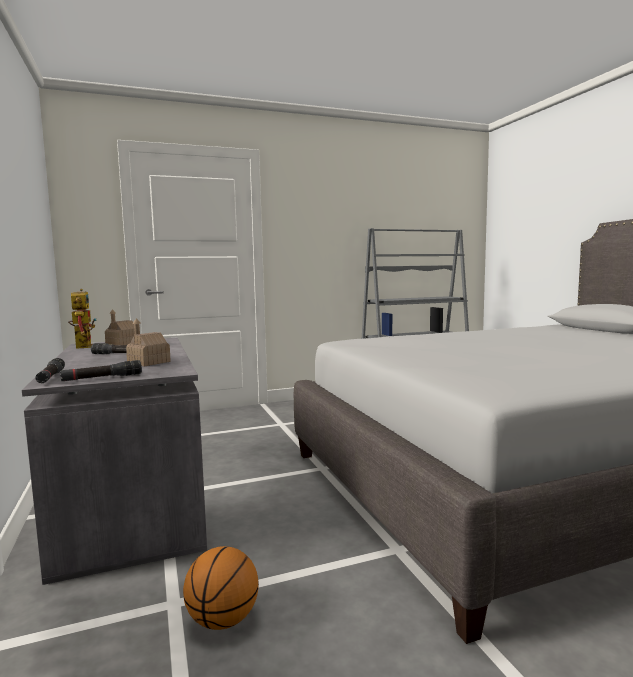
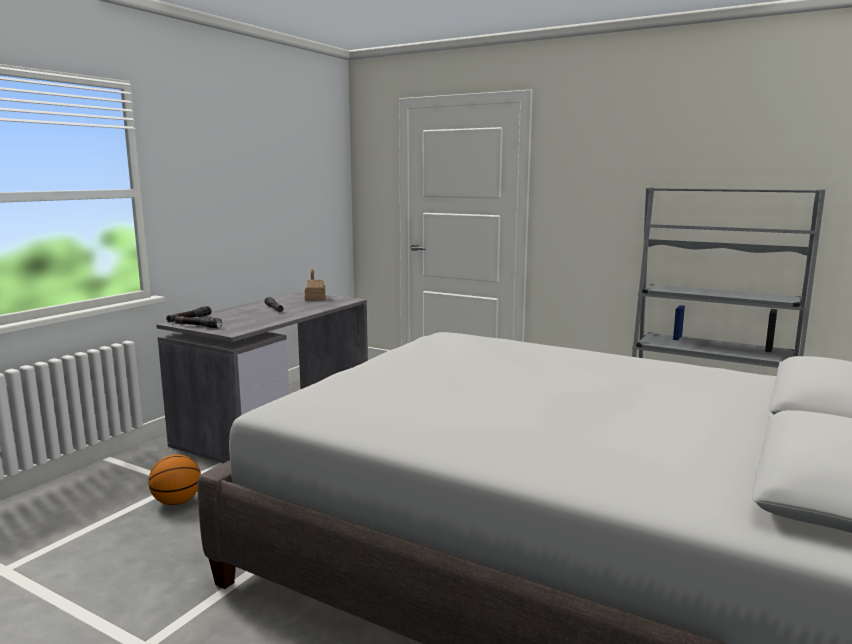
camera: 50 degrees right, 5 degrees up
(83, 346) = (293, 295): toy robot -> none
(148, 362) = (255, 320): toy house -> none

